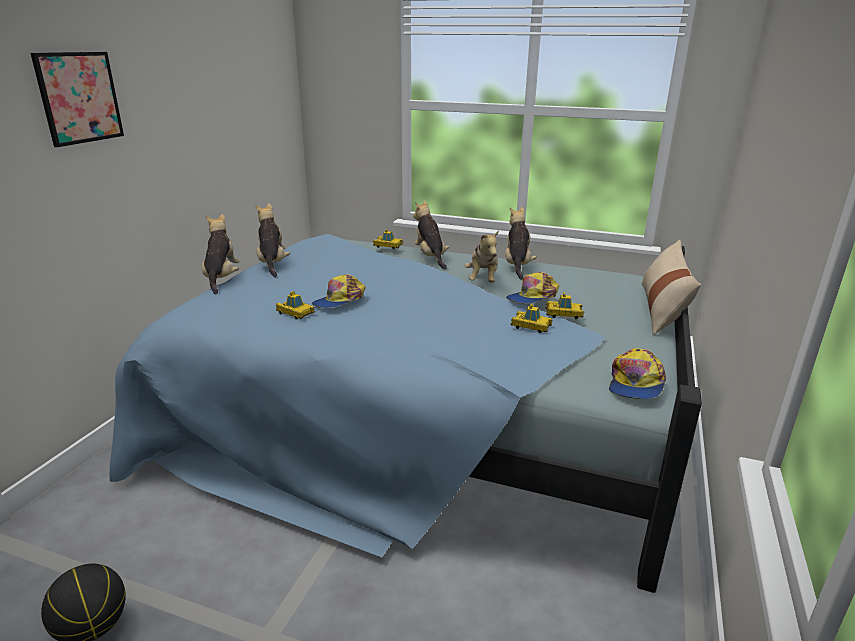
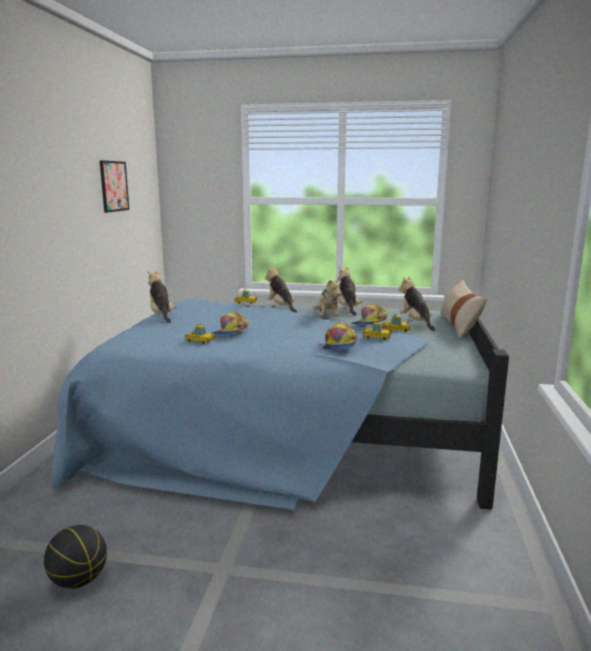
camera: 10 degrees left, 10 degrees down
(79, 98) = (31, 185): picture -> picture (114, 186)
(222, 278) = (127, 326): plush toy -> plush toy (416, 323)
(635, 383) = (459, 361): cap -> cap (340, 345)

